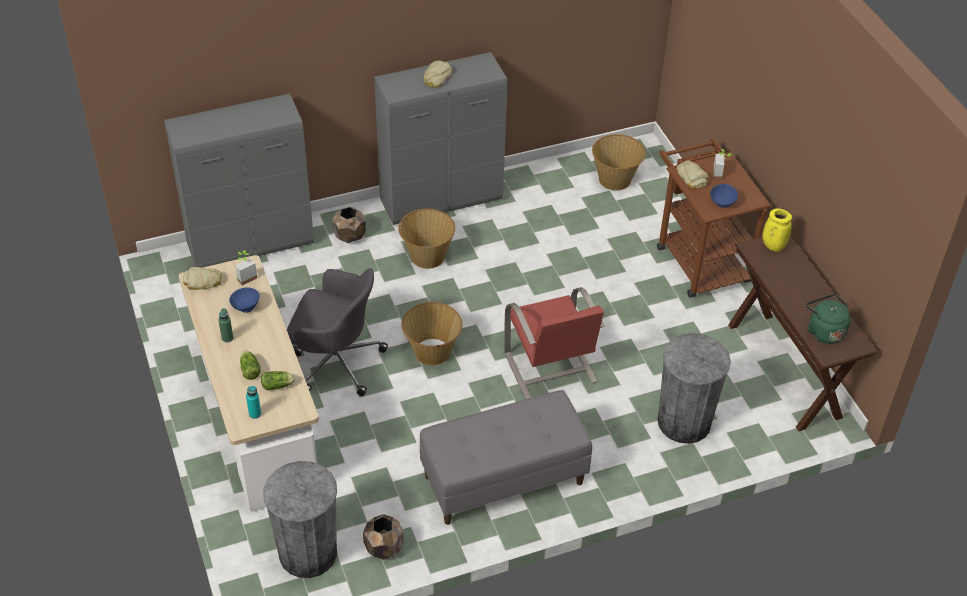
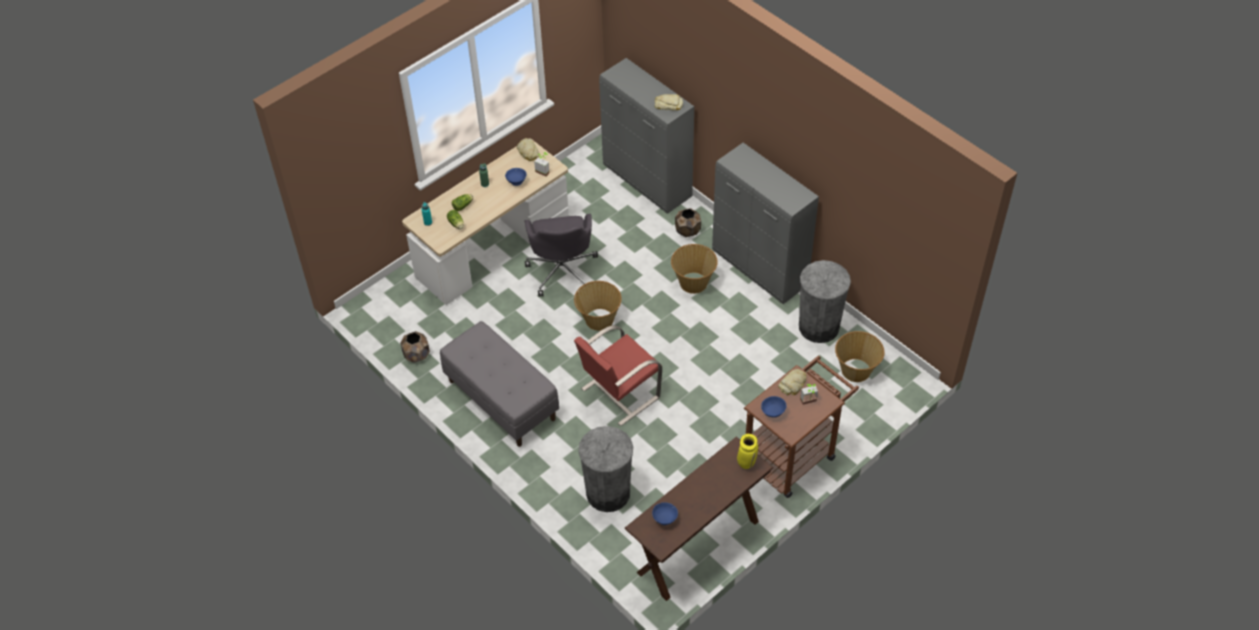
camera: 70 degrees right, 5 degrees up
(308, 553) = (396, 318): grey trash can -> grey trash can (818, 326)
(436, 77) = (765, 176): bread -> bread (668, 104)
(824, 331) = (665, 519): green kettle -> blue bowl

